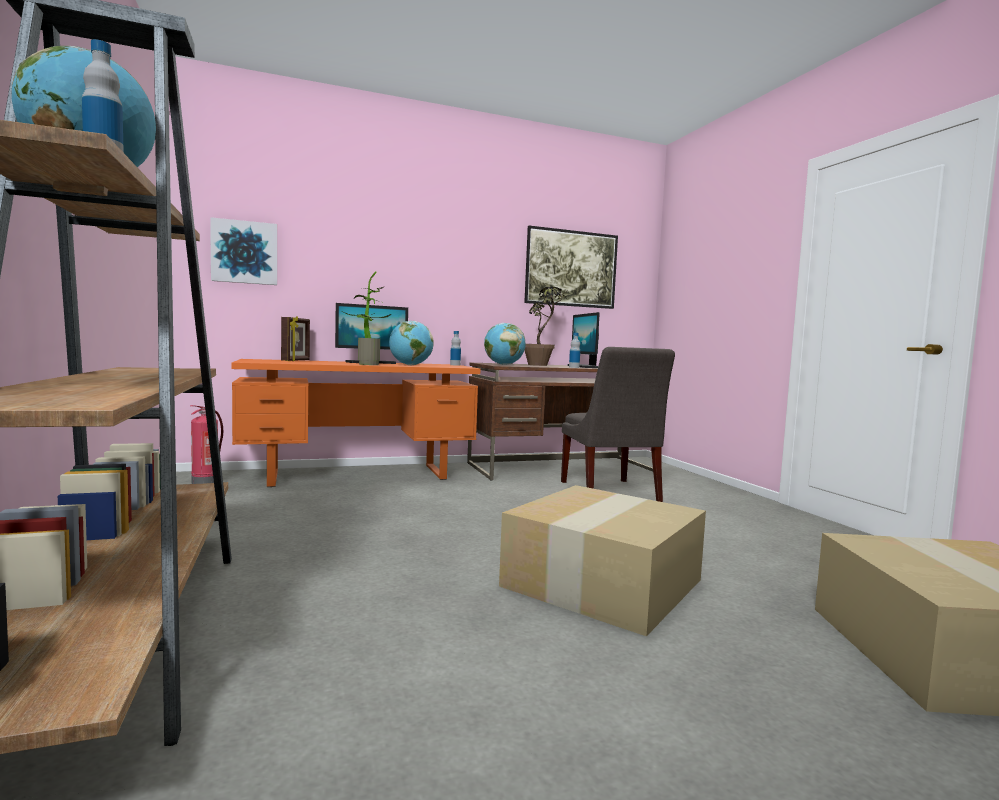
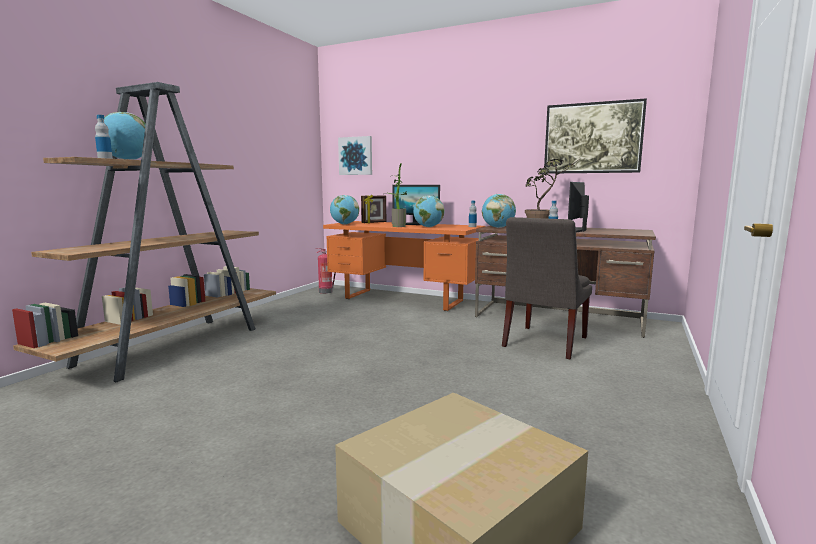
camera: 45 degrees right, 5 degrees up
(266, 362) = (344, 224): none -> globe
(601, 581) = (370, 389): cardboard box -> none

